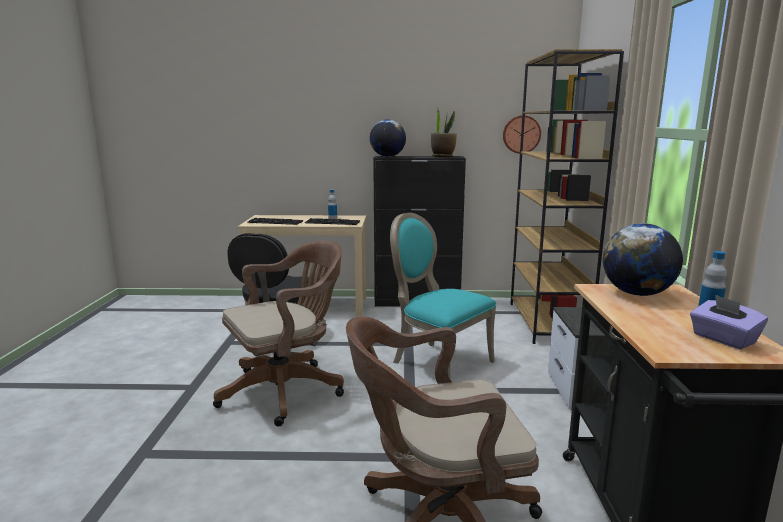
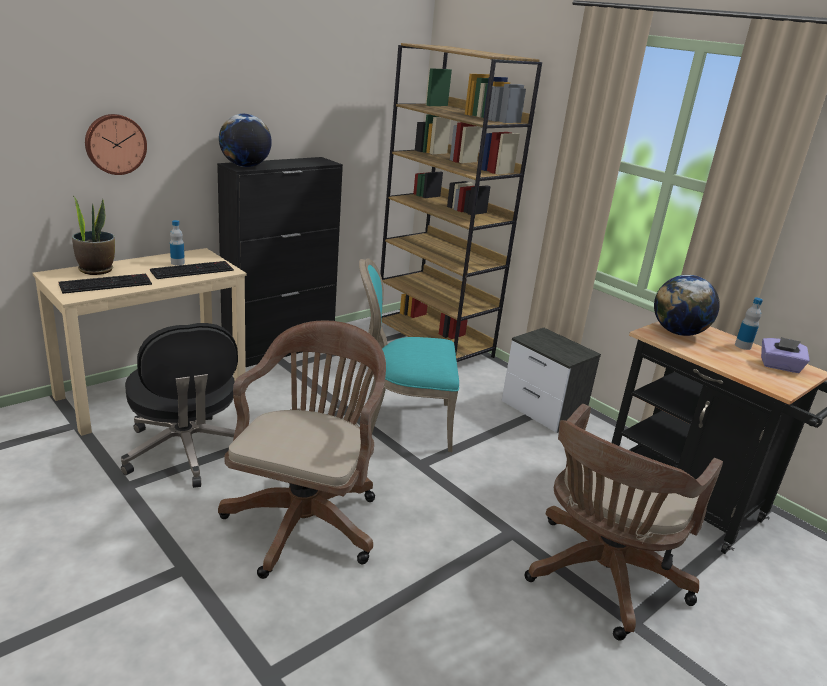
camera: 45 degrees left, 10 degrees up
(443, 156) = (310, 162): potted plant -> potted plant (96, 270)
(521, 134) = (379, 126): wall clock -> wall clock (115, 144)

